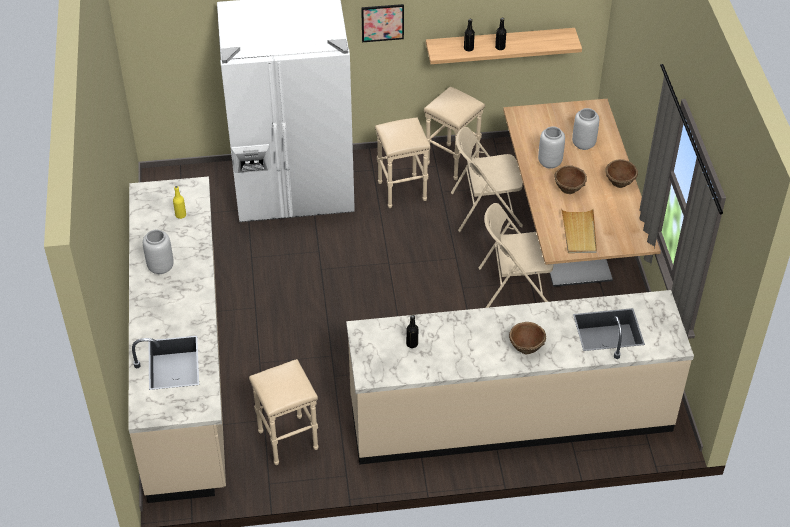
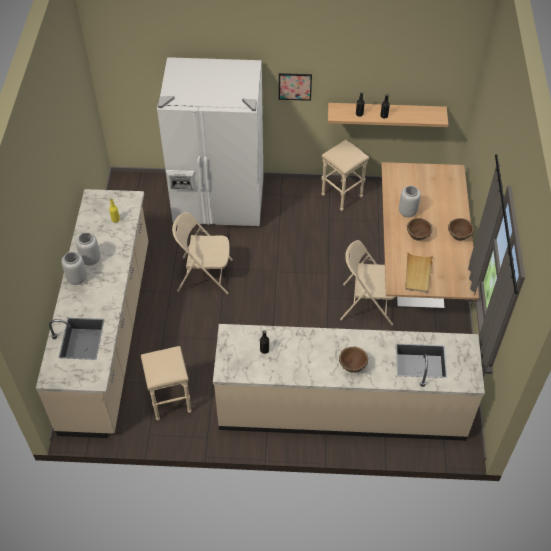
camera: 10 degrees right, 5 degrees up
(402, 190) = (299, 213): beige stool -> none
(486, 209) = (359, 237): beige chair -> beige chair (205, 275)
(584, 144) = (437, 200): grey vase -> grey vase (77, 278)

